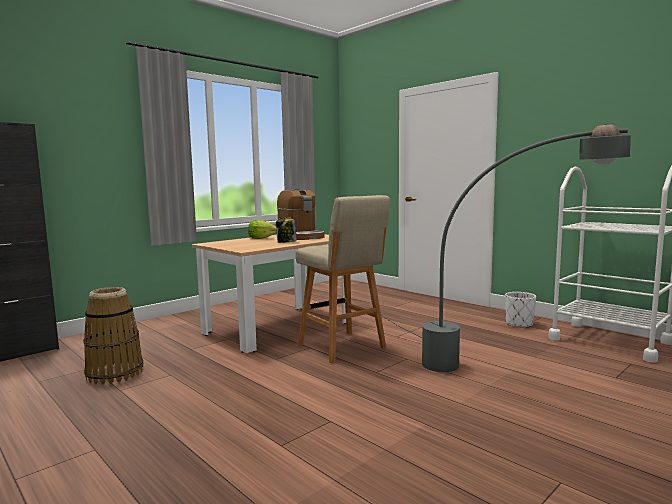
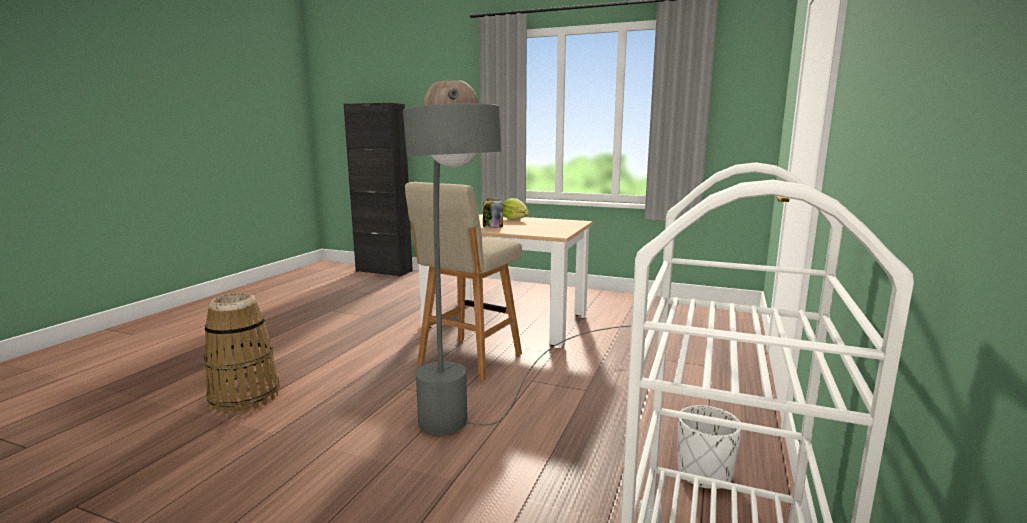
camera: 65 degrees right, 5 degrees up
(114, 373) = (361, 301): basket -> basket (244, 396)
(301, 236) = (548, 225): coffee machine -> none

